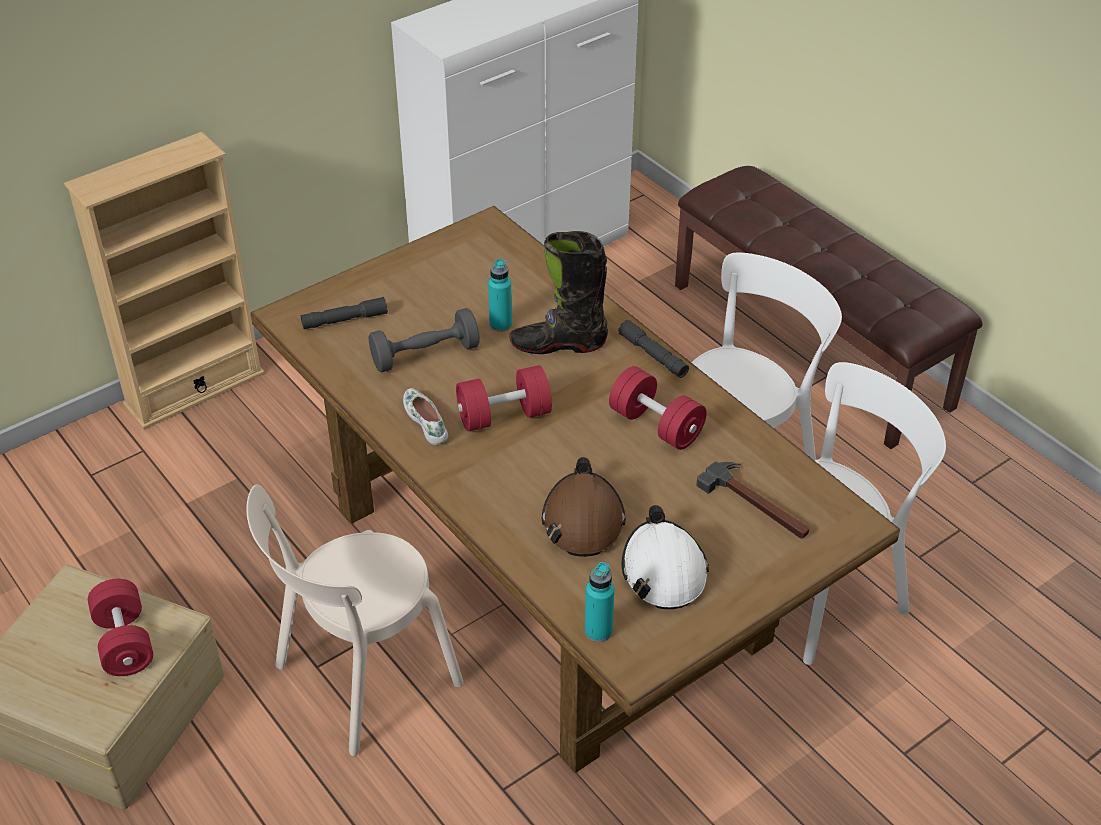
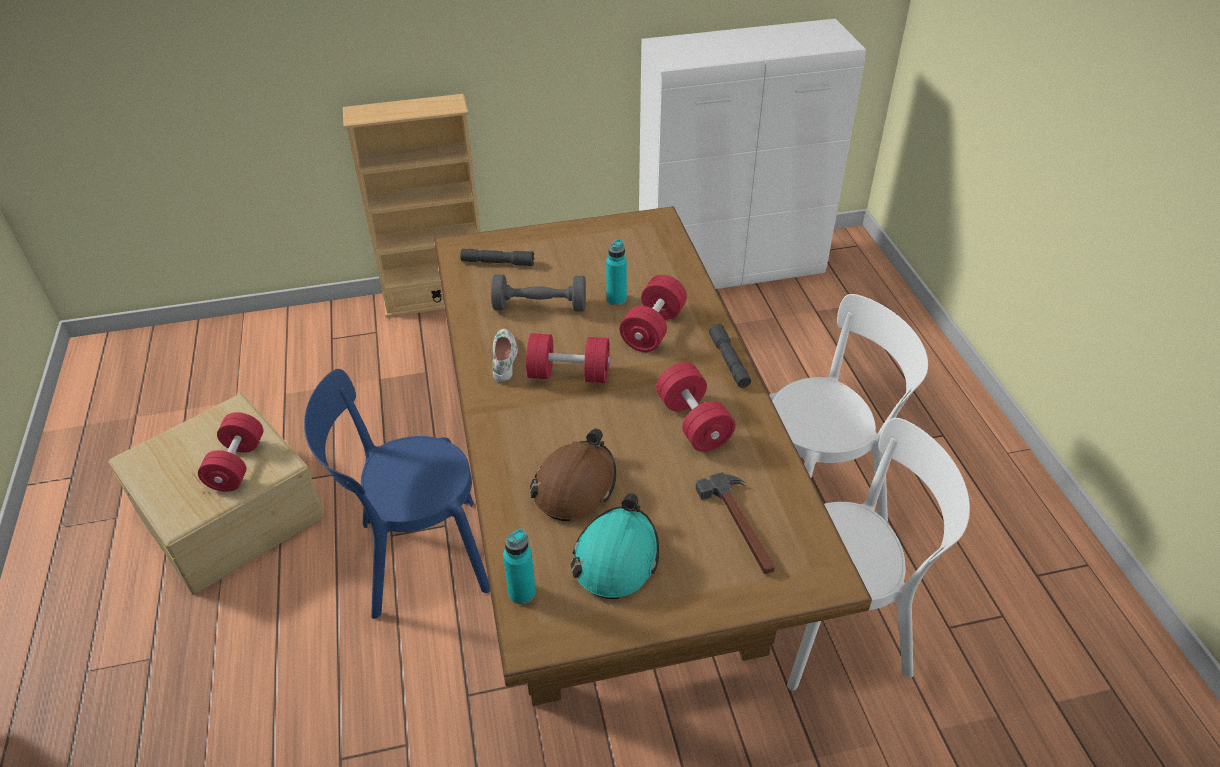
camera: 25 degrees right, 0 degrees up
(361, 679) = (416, 558): beige chair -> blue chair
(558, 344) = (653, 329): black boot -> red dumbbell
(663, 570) = (616, 557): white hard hat -> turquoise hard hat
(811, 344) = (941, 404): brown bench -> none

